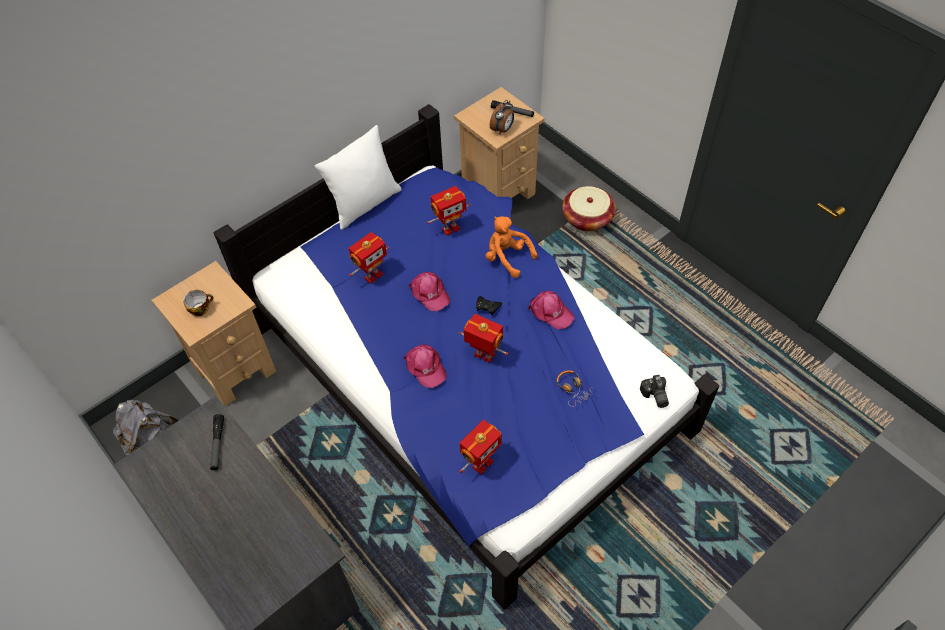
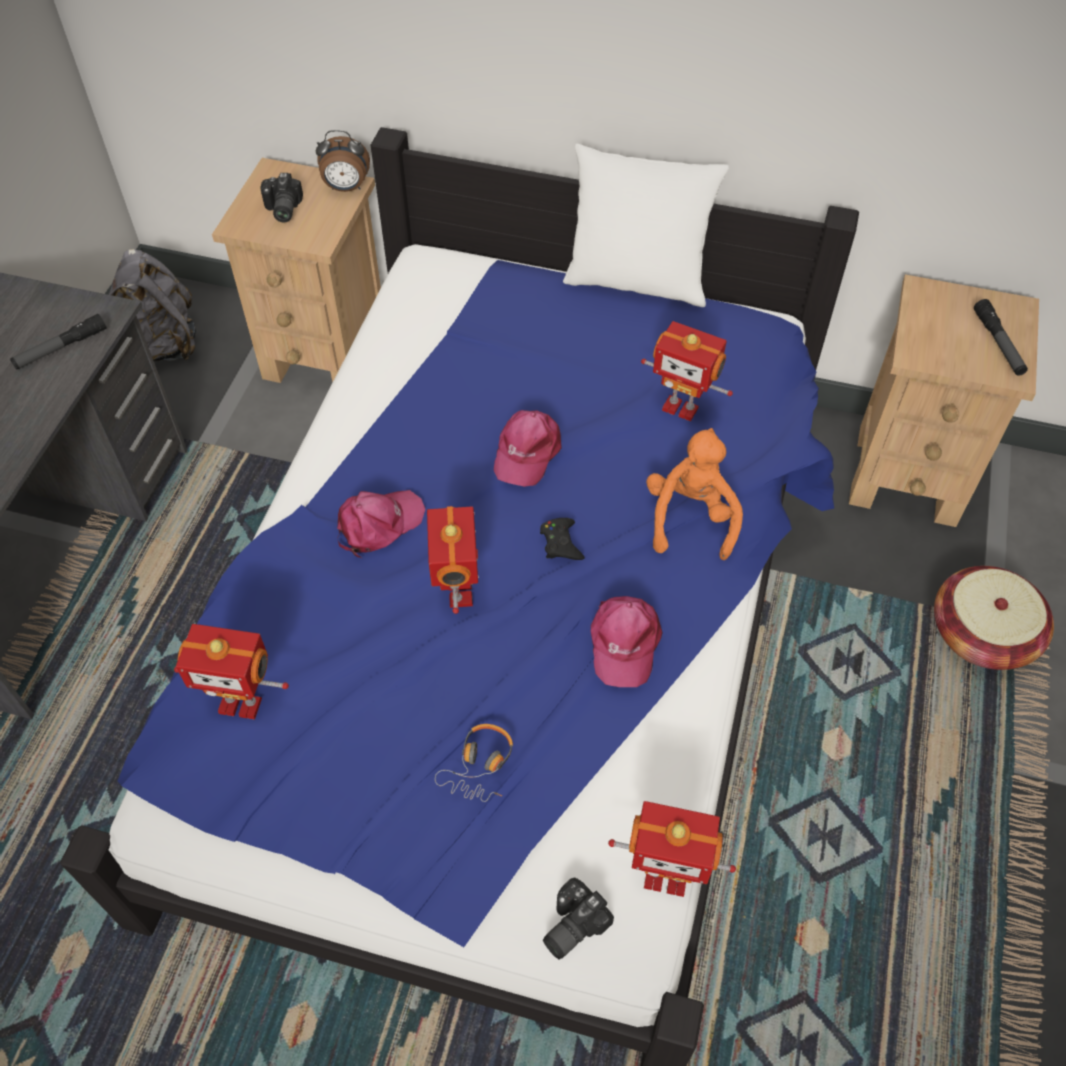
camera: 55 degrees right, 0 degrees up
(201, 308) = (281, 209): cup -> camera
(372, 275) = (506, 364): toy robot -> toy robot (666, 876)
(425, 367) = (378, 524): pink cap -> pink cap turned 150 degrees counterclockwise
(502, 130) = (943, 352): alarm clock -> alarm clock (346, 188)

